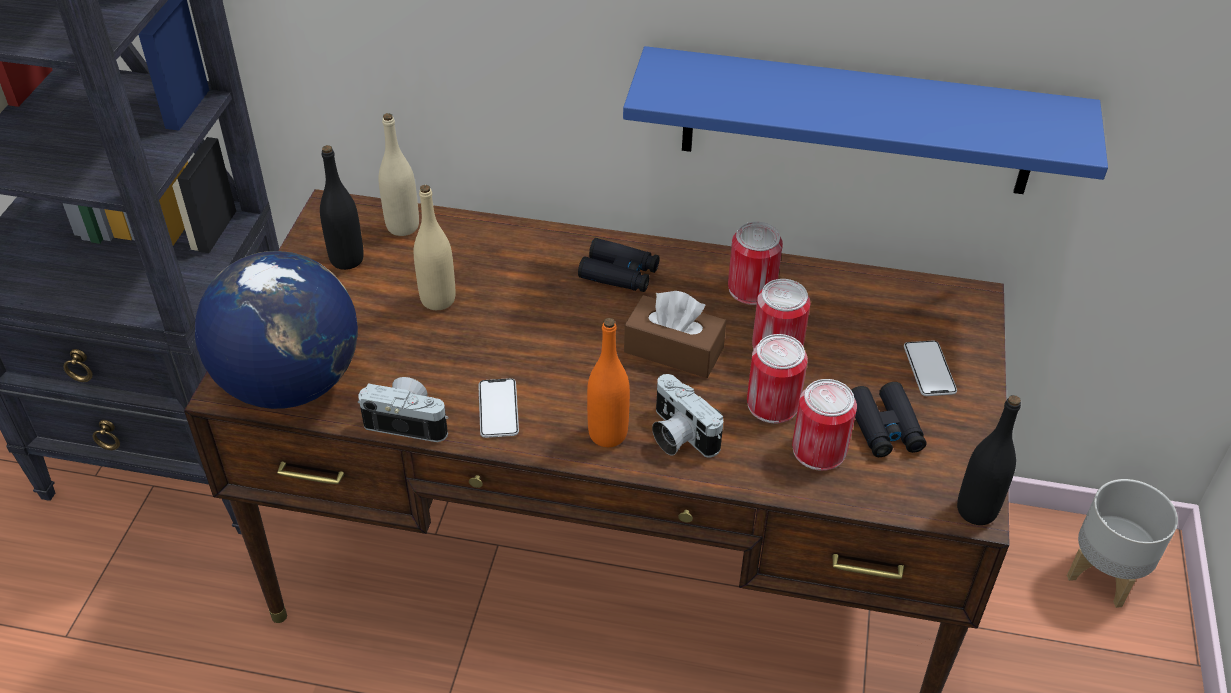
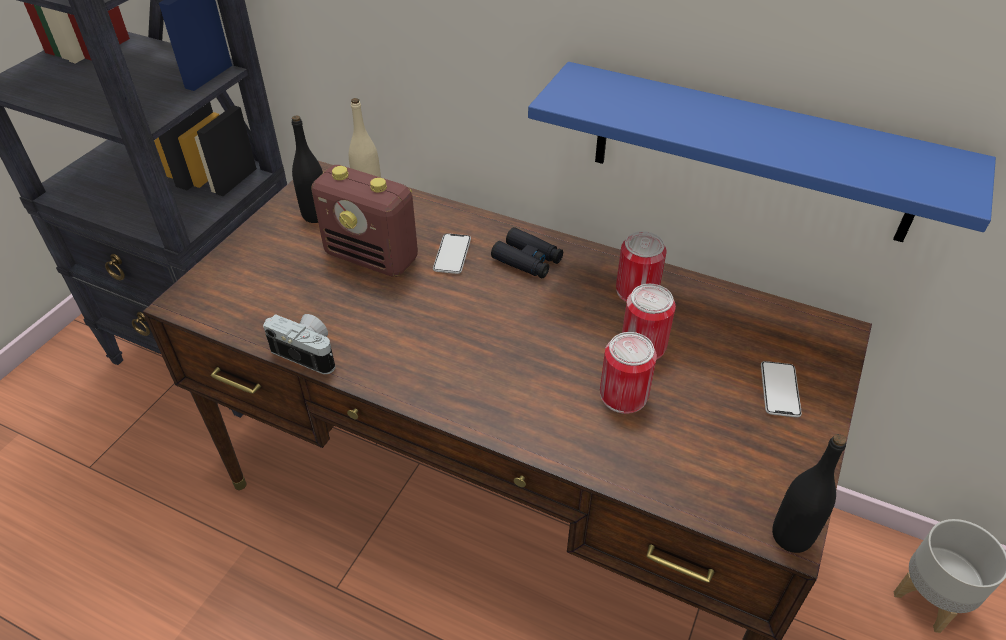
camera: 15 degrees right, 0 degrees up
(290, 383) = (230, 304): globe -> none
(438, 299) = (372, 257): beige bottle -> radio
(498, 409) = (384, 355): phone -> phone (452, 254)
(608, 434) = (468, 394): orange bottle -> none
(673, 350) = (551, 331): brown tissue box -> none
(678, 435) = (529, 407): camera -> none
(819, 450) = (653, 445): can -> none
(885, 428) = (722, 436): black binoculars -> none

